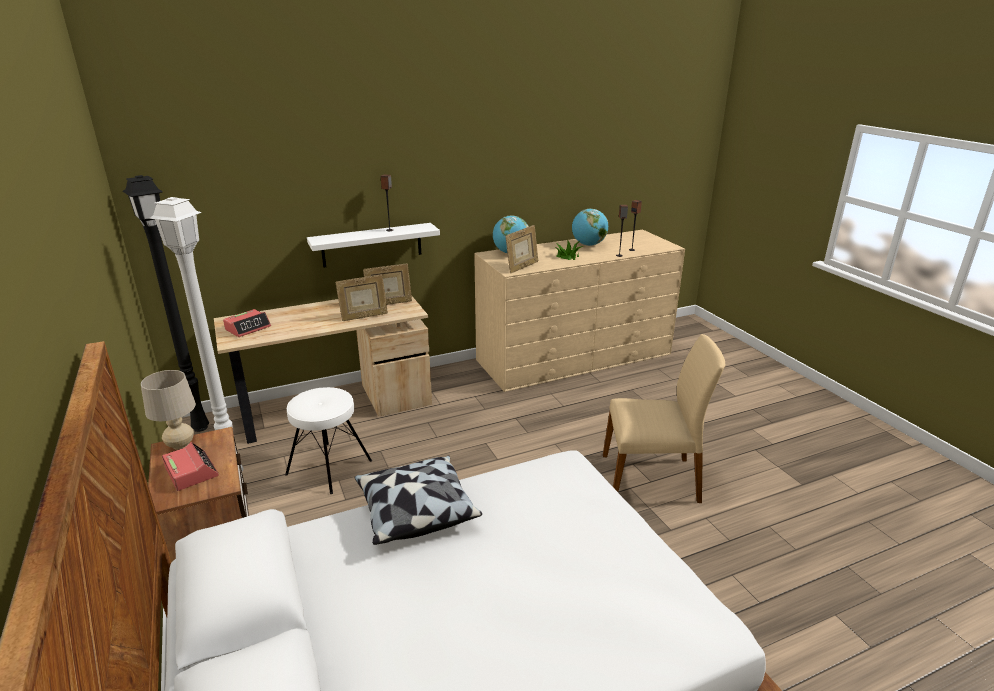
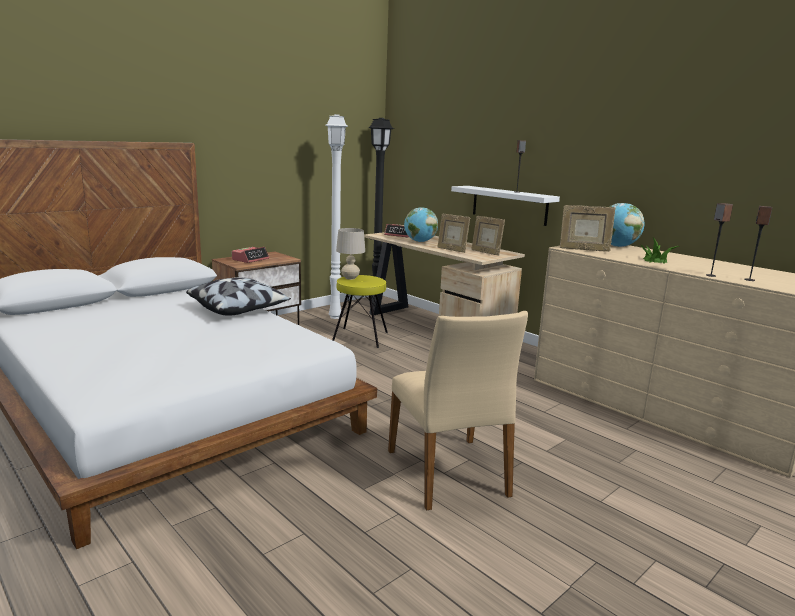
camera: 70 degrees right, 10 degrees down
(180, 445) = (276, 254): beige table lamp -> beige table lamp (350, 278)
(329, 468) = (359, 337): white stool -> yellow stool
(588, 245) = (717, 265): globe -> globe (420, 241)

